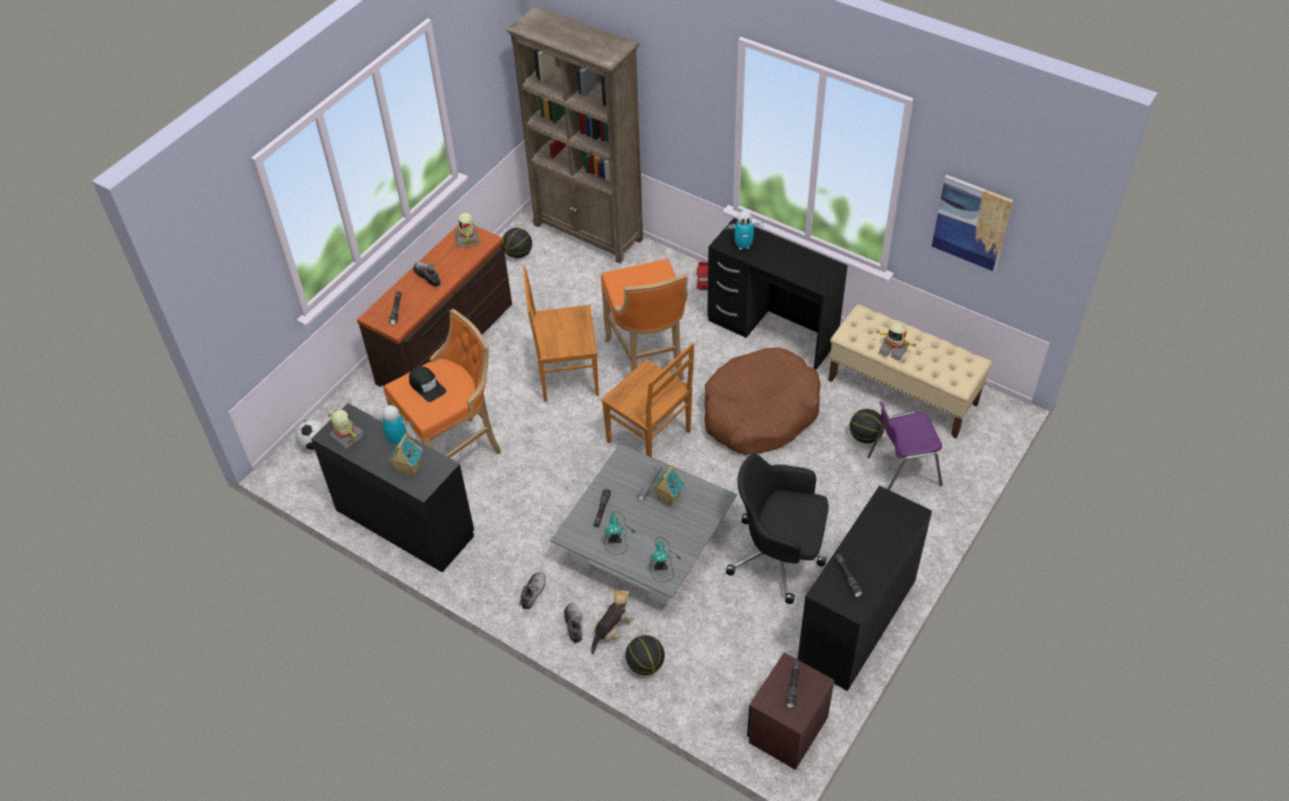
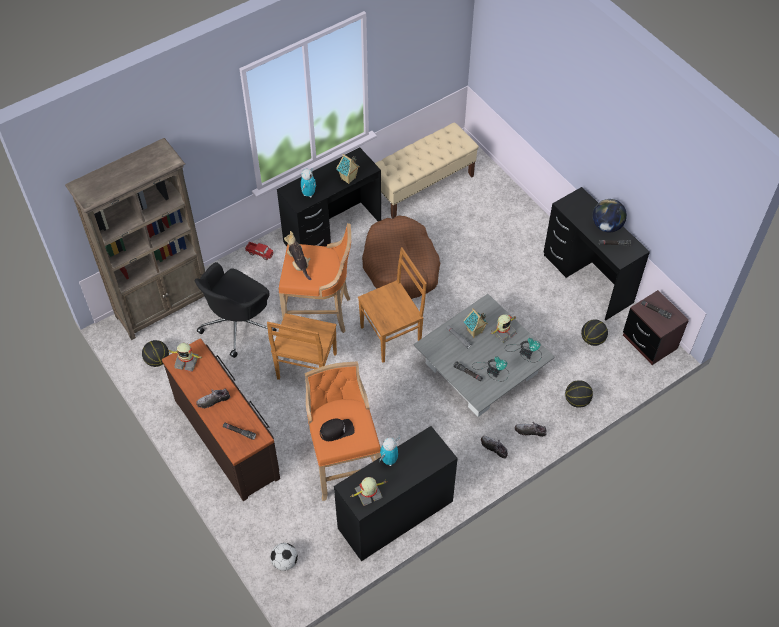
camera: 70 degrees left, 5 degrees up
(409, 470) = (422, 460): toy house -> toy house (348, 179)
(612, 630) = (543, 411): plush toy -> plush toy (299, 264)
(779, 556) = (523, 299): black office chair -> black office chair (238, 324)
(865, 436) = (450, 219): basketball -> basketball (592, 339)
(876, 559) = (606, 226): none -> globe
(893, 349) = (422, 162): toy robot -> toy robot (502, 332)
(901, 470) = (485, 212): purple chair -> none
(971, 222) = (414, 55): picture -> none

